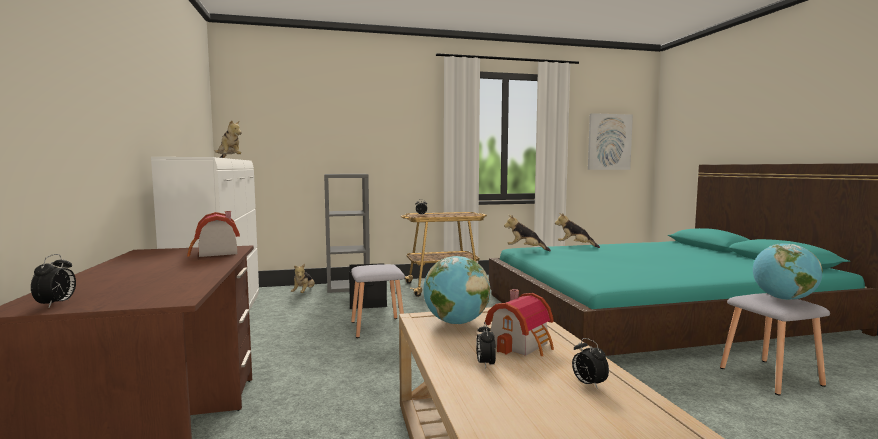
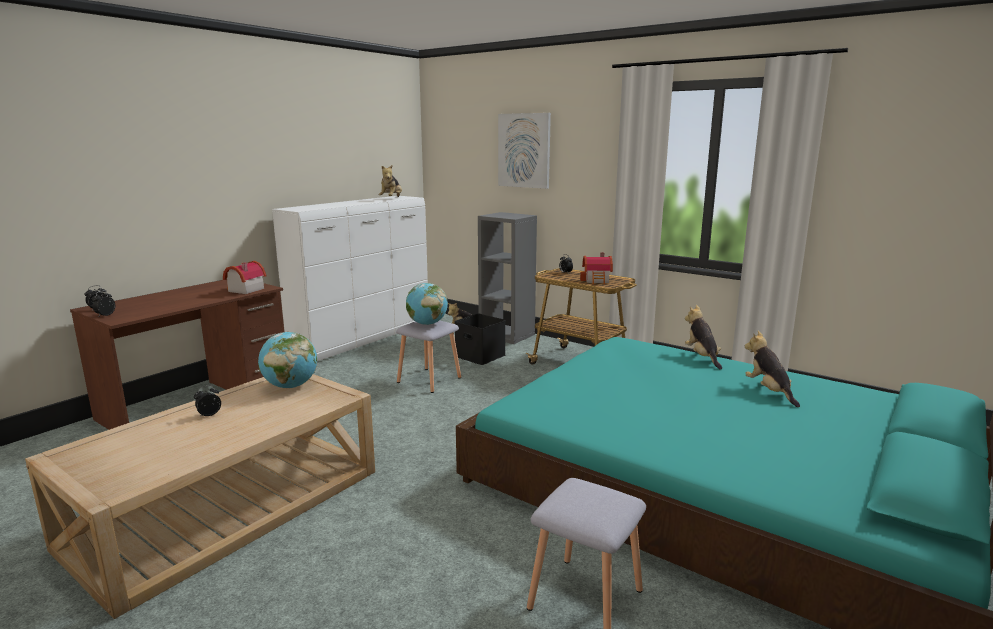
camera: 50 degrees right, 10 degrees up
(522, 344) = (260, 415): toy house -> toy house (597, 280)
(525, 249) = (616, 344): plush toy -> plush toy (769, 391)
(588, 384) = (194, 449): alarm clock -> alarm clock (105, 315)
(609, 142) = (917, 191): picture -> picture (524, 150)
(783, 299) = (590, 505): globe -> globe (427, 324)

